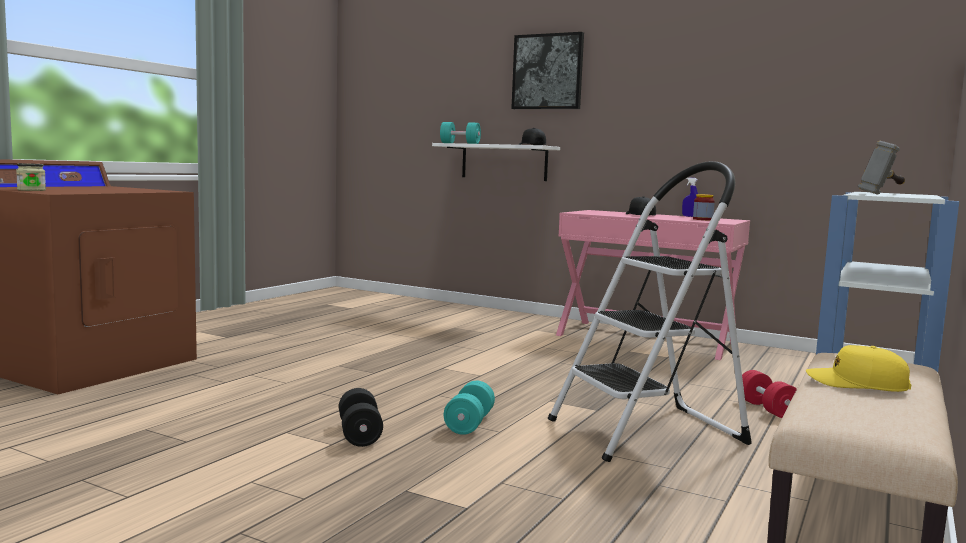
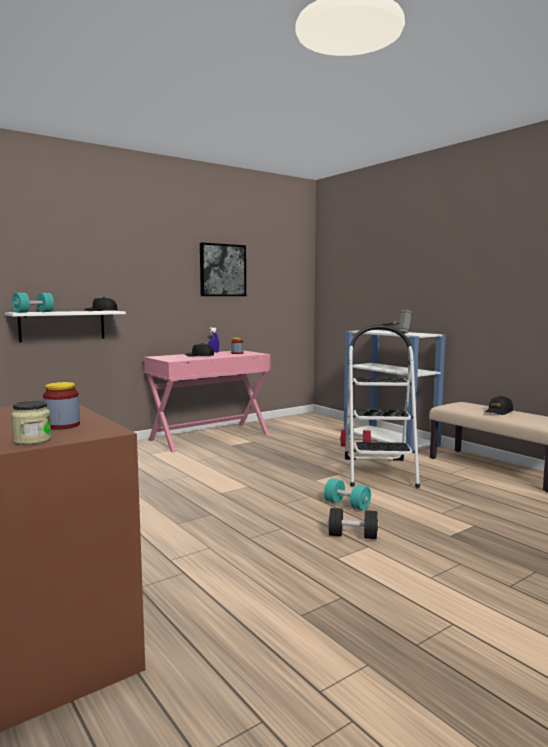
camera: 65 degrees left, 0 degrees up
(81, 191) = (62, 425): none -> jar
(547, 72) = (96, 250): picture -> picture (222, 270)
(857, 383) = (498, 412): yellow cap -> black cap

